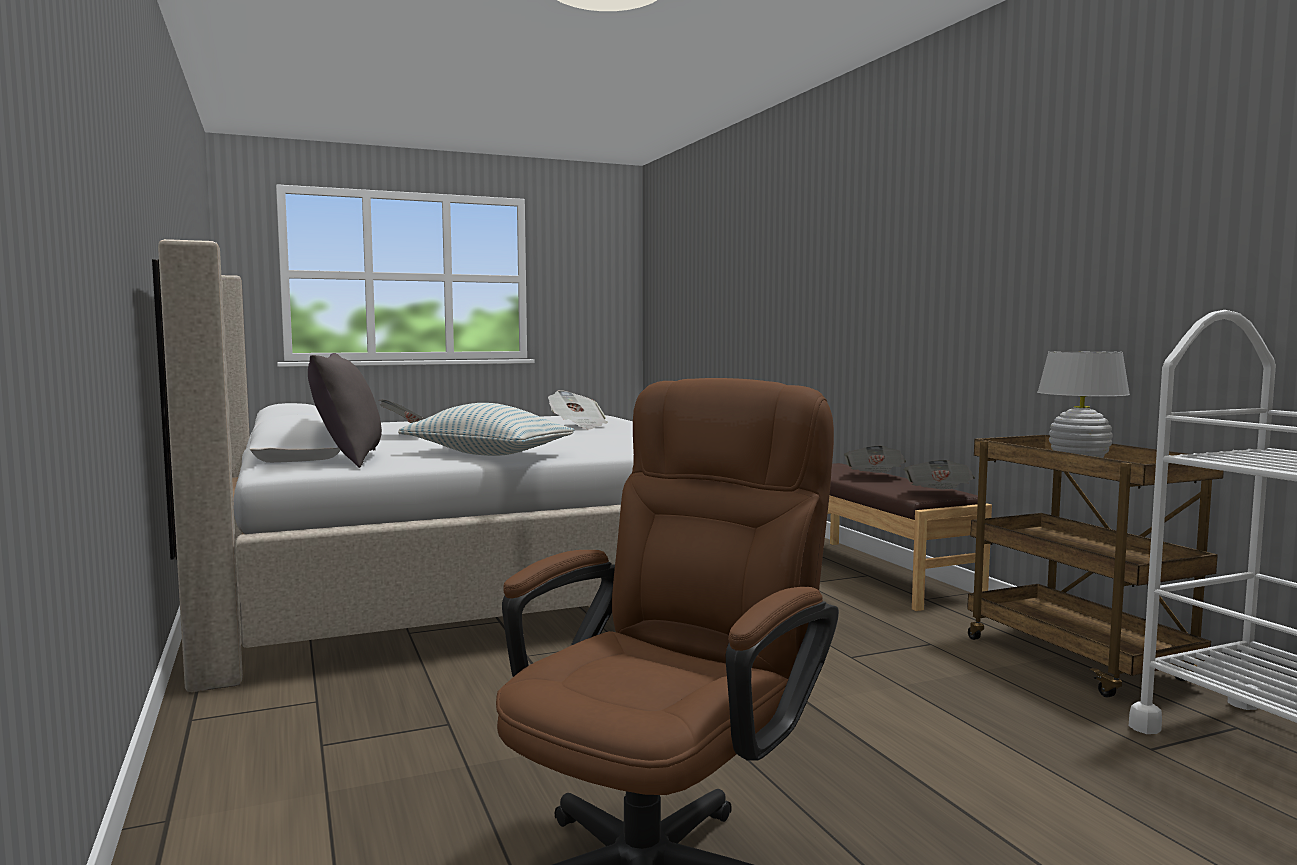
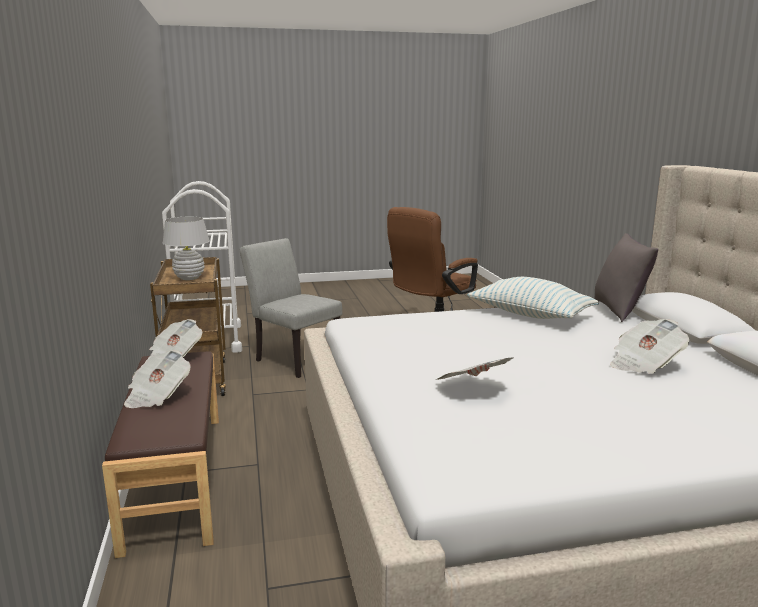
camera: 170 degrees left, 10 degrees up
(971, 716) = (293, 359): none -> grey chair

